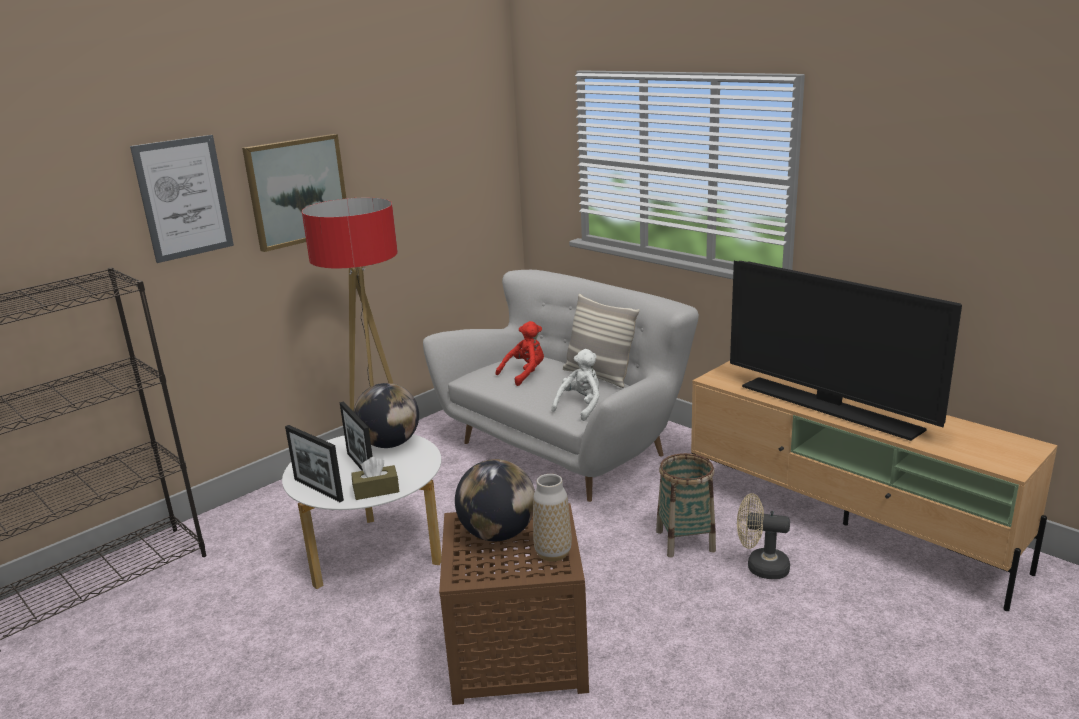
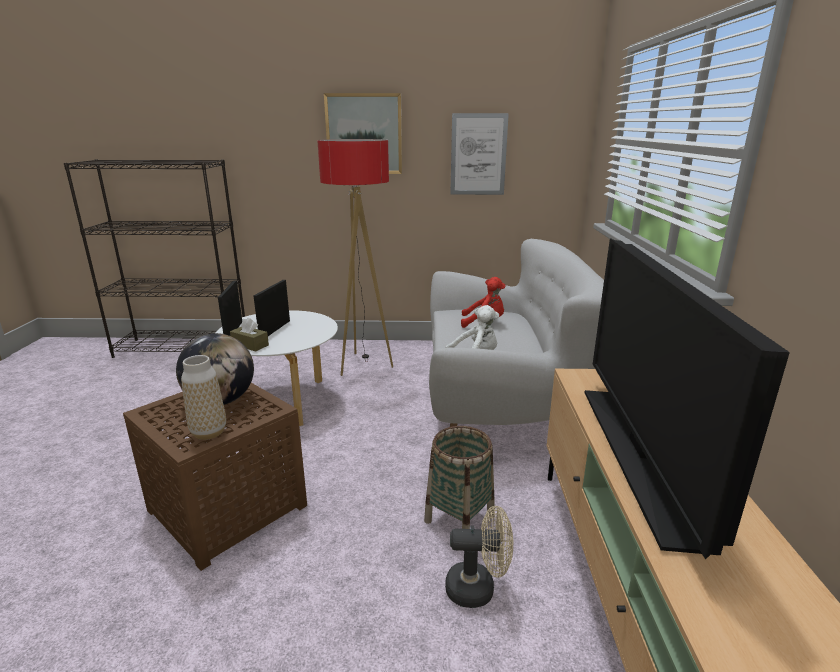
camera: 45 degrees right, 0 degrees up
(184, 198) = (279, 123): picture -> picture (478, 154)
(390, 444) = (314, 325): globe -> none
(598, 376) = (534, 345): pillow -> none
(760, 567) = (478, 588): beige fan -> beige fan turned 120 degrees clockwise

